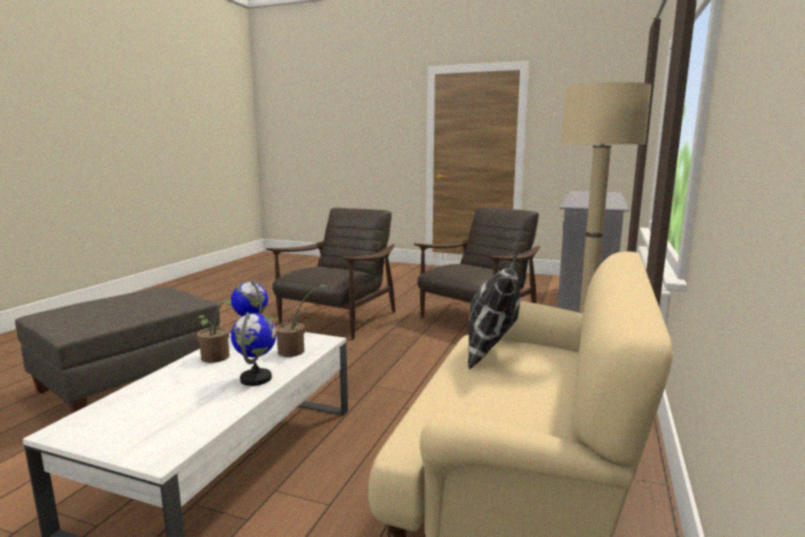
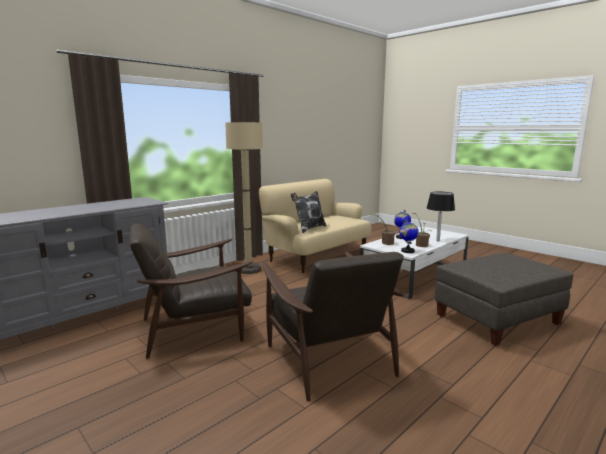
camera: 155 degrees left, 0 degrees up
(164, 381) = (437, 241): none -> black table lamp
(337, 319) = (328, 357): brown armchair -> brown armchair turned 75 degrees counterclockwise

